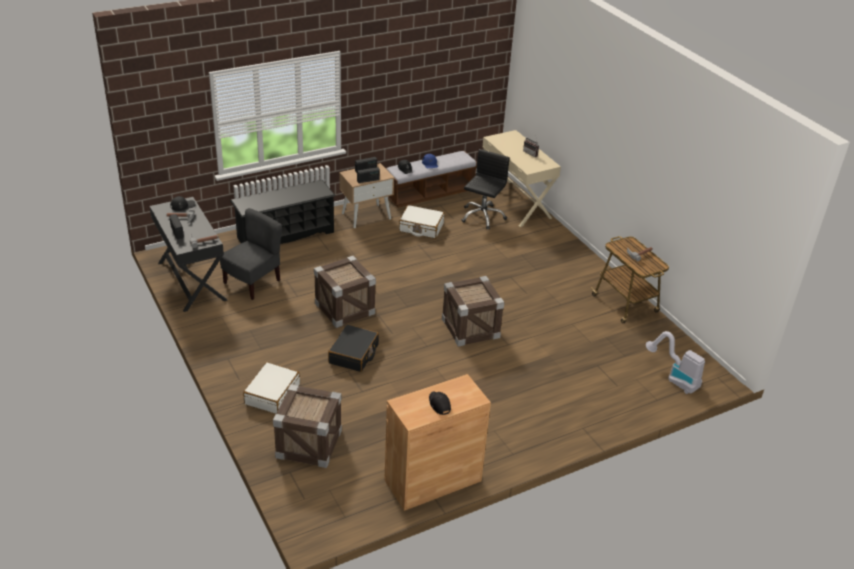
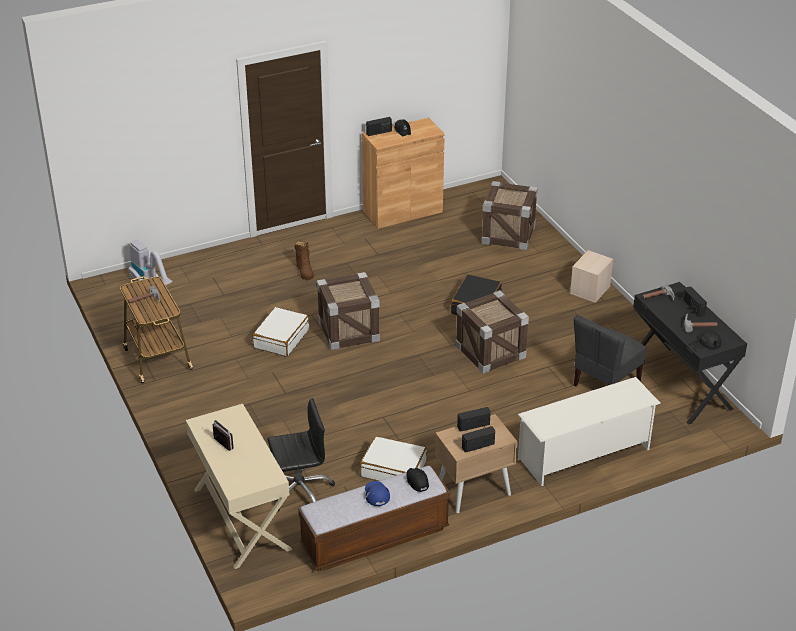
camera: 175 degrees left, 0 degrees up
(237, 370) = (590, 290): none -> beige storage box
(272, 394) = (549, 270): white suitcase -> white suitcase (281, 338)
(285, 235) = (584, 454): black shoe rack -> white shoe rack
(468, 401) = (379, 132): none -> radio
(482, 216) = (299, 491): black office chair -> black office chair turned 135 degrees counterclockwise
(527, 394) = (304, 270): none -> brown boot

